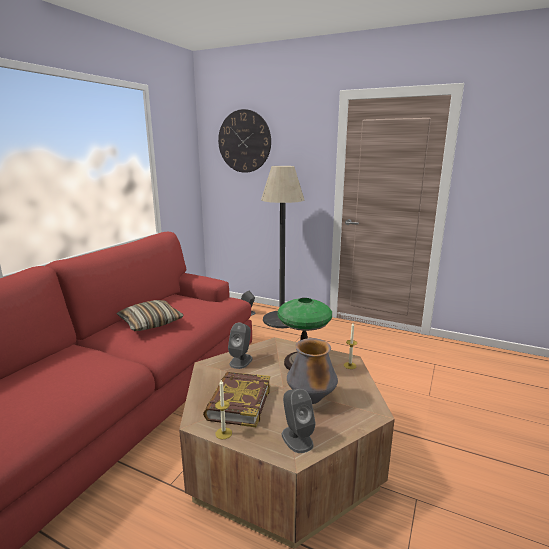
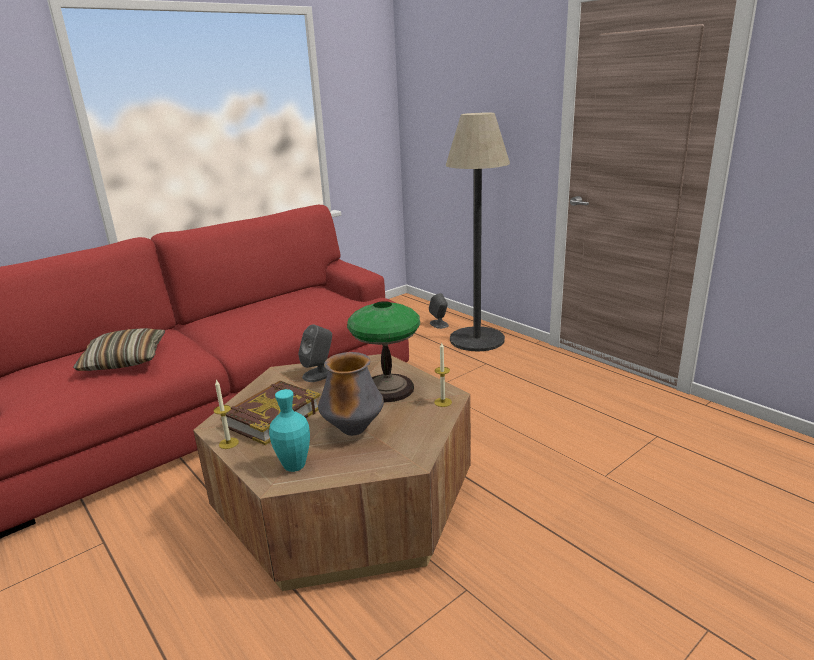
camera: 25 degrees right, 5 degrees up
(150, 322) = (258, 315): pillow -> pillow (124, 360)
(244, 141) = (447, 76): wall clock -> none
(296, 438) = (294, 466): grey speaker -> turquoise vase

